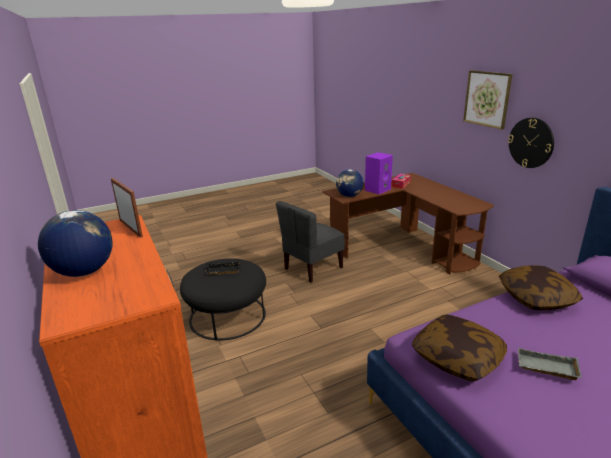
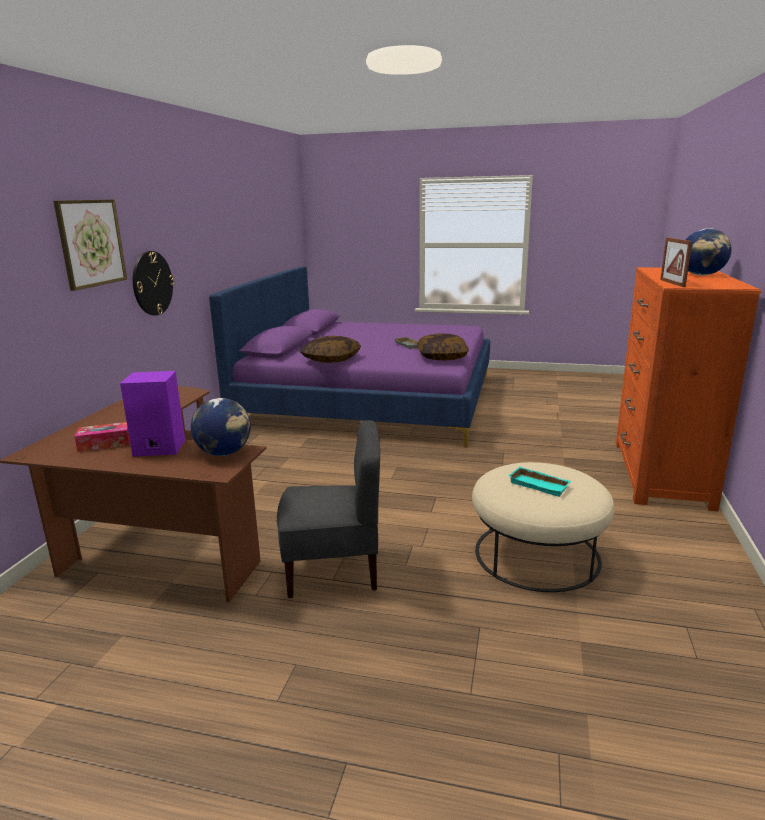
camera: 140 degrees left, 5 degrees down
(222, 271) = (540, 485): black tray -> turquoise tray
(227, 316) = (537, 554): black ottoman -> beige ottoman

